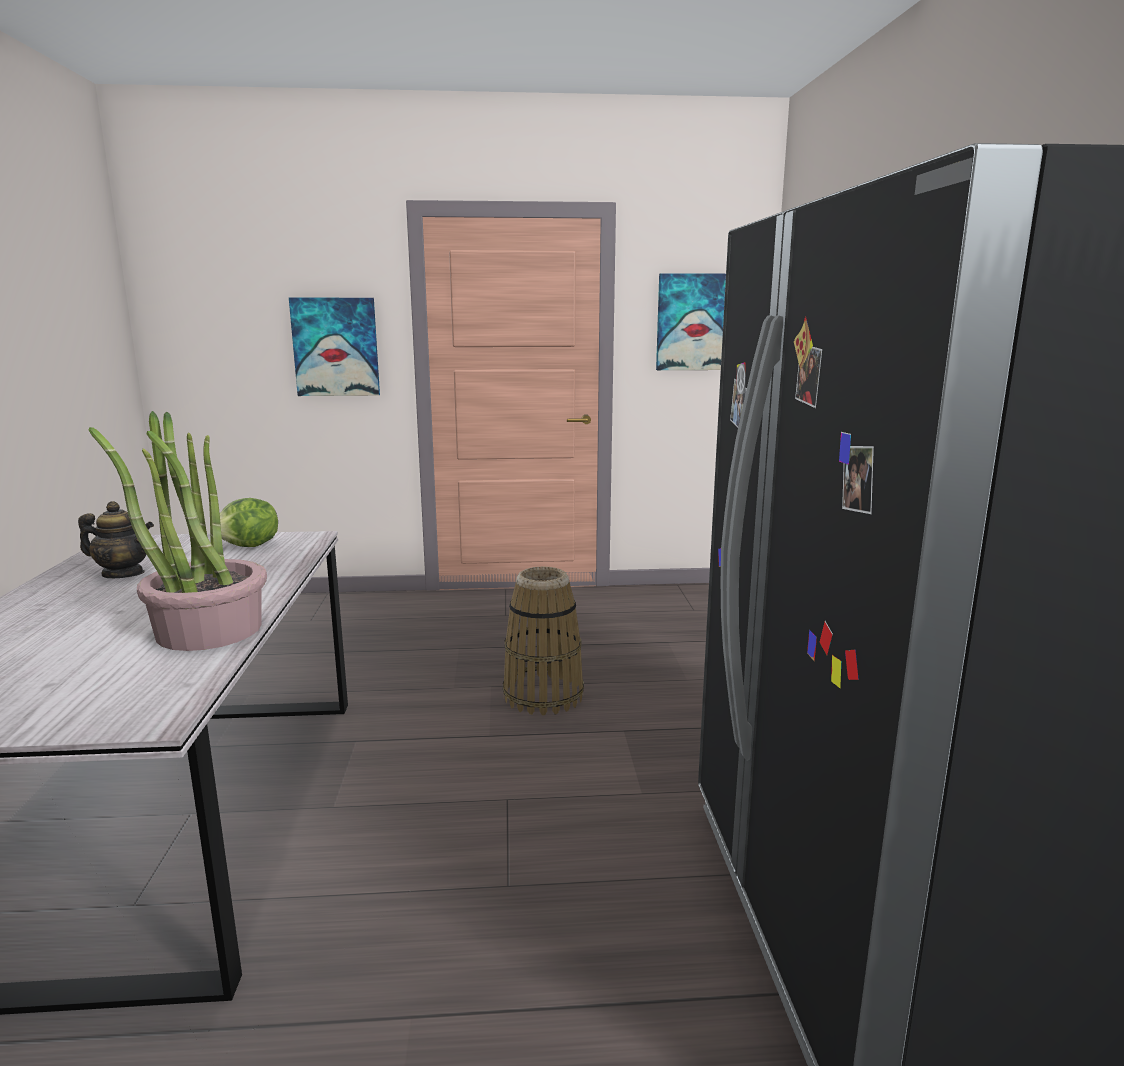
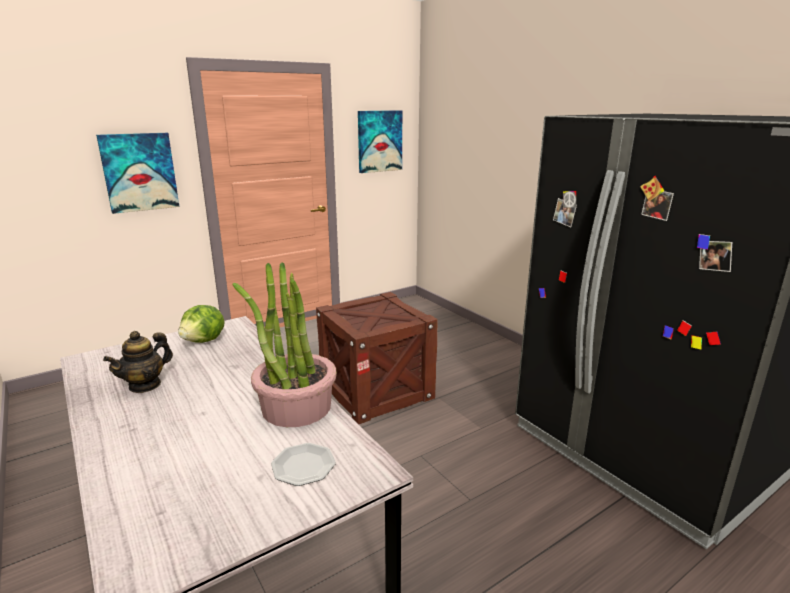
camera: 30 degrees left, 5 degrees up
(102, 689) = (304, 466): none -> plate
(123, 574) = (145, 385): teapot -> teapot turned 150 degrees clockwise
(543, 695) = (376, 390): basket -> crate

